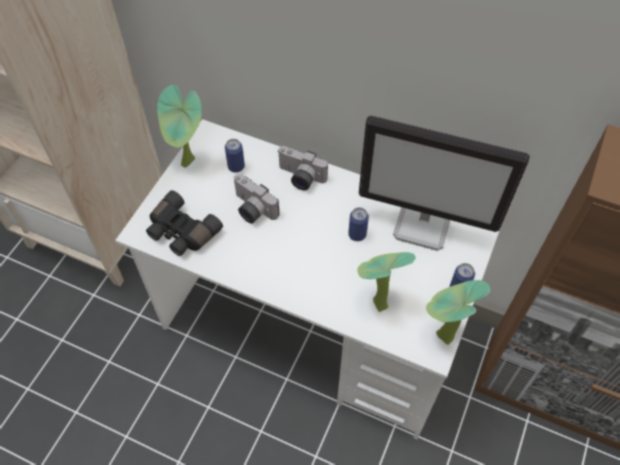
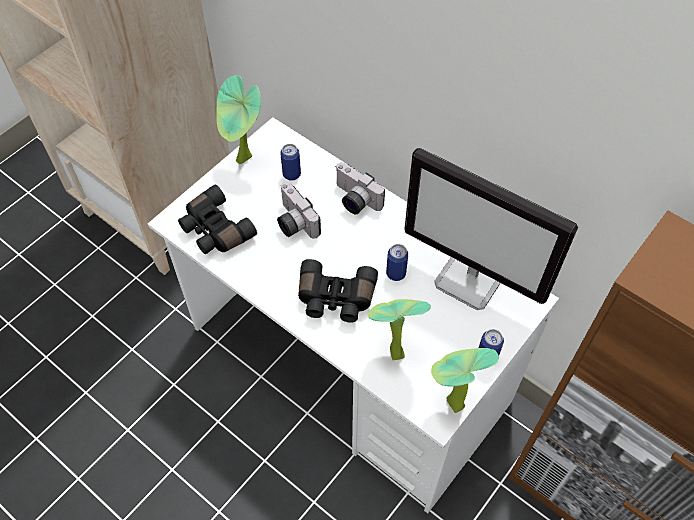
camera: 15 degrees right, 0 degrees up
(311, 269) = (335, 299): none -> black binoculars

